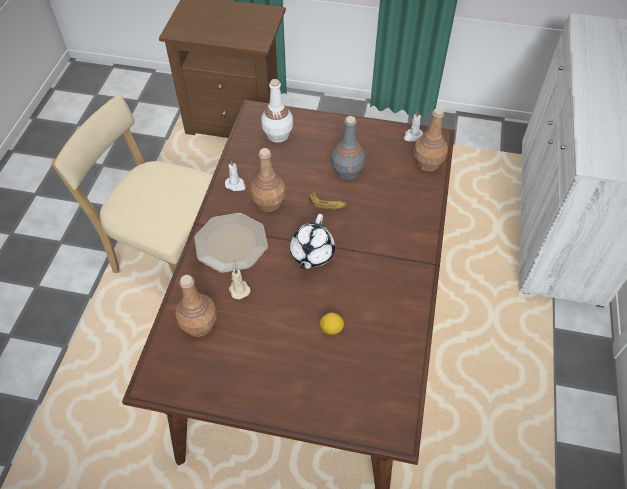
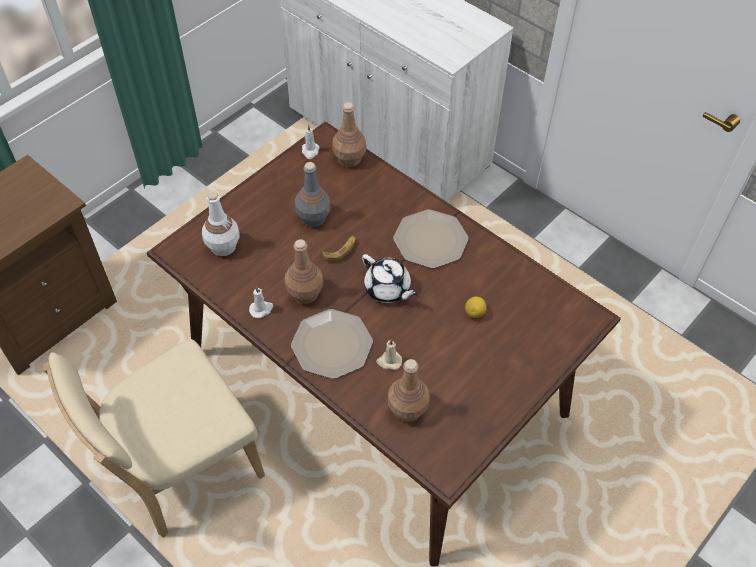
camera: 60 degrees left, 0 degrees up
(387, 259) = (431, 239): none -> plate

